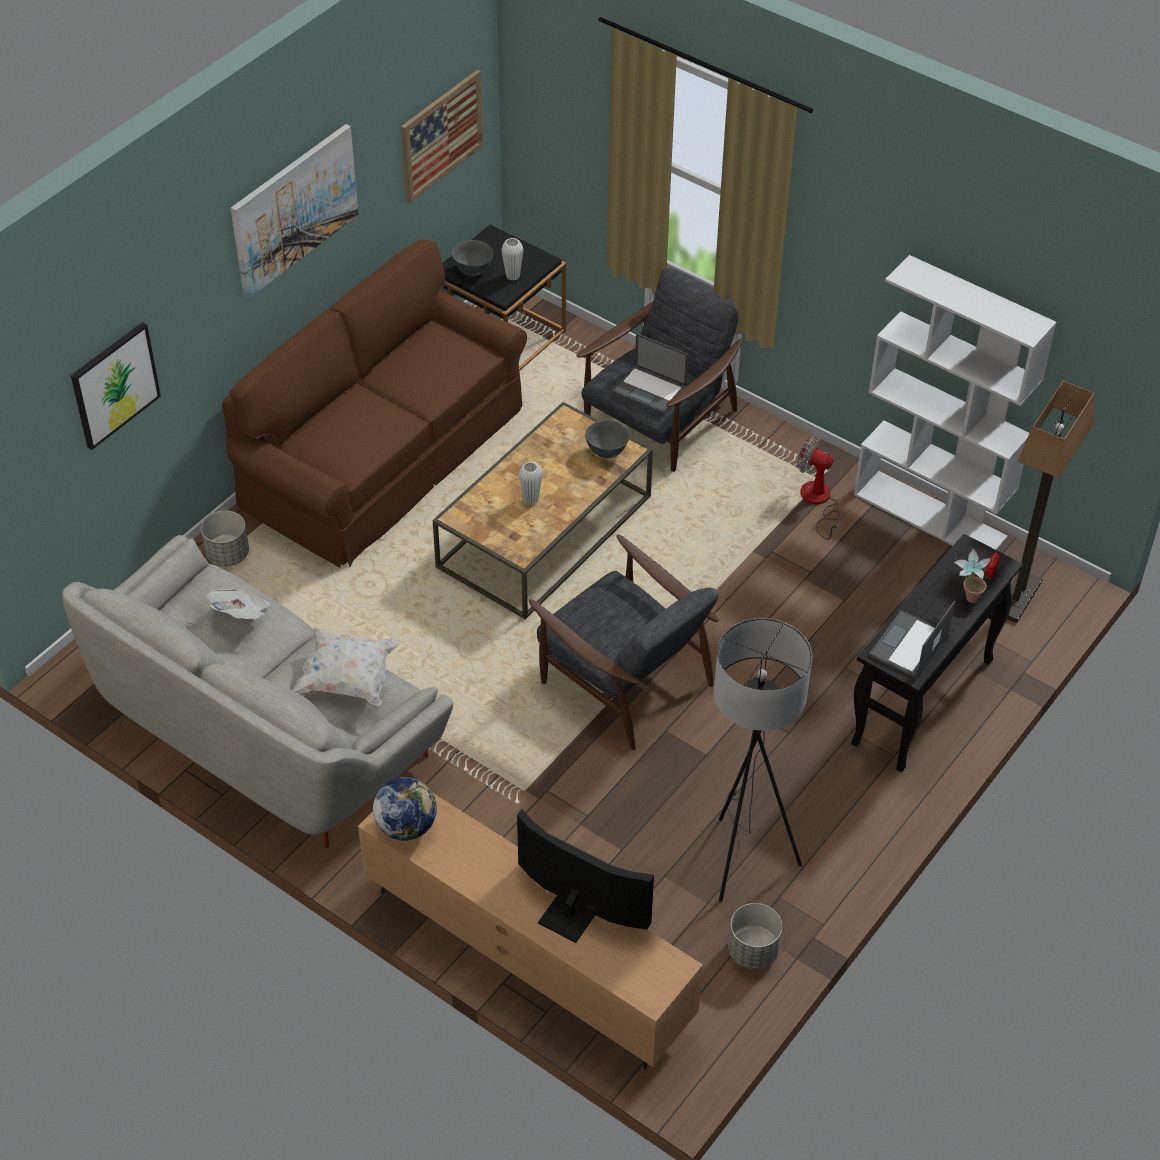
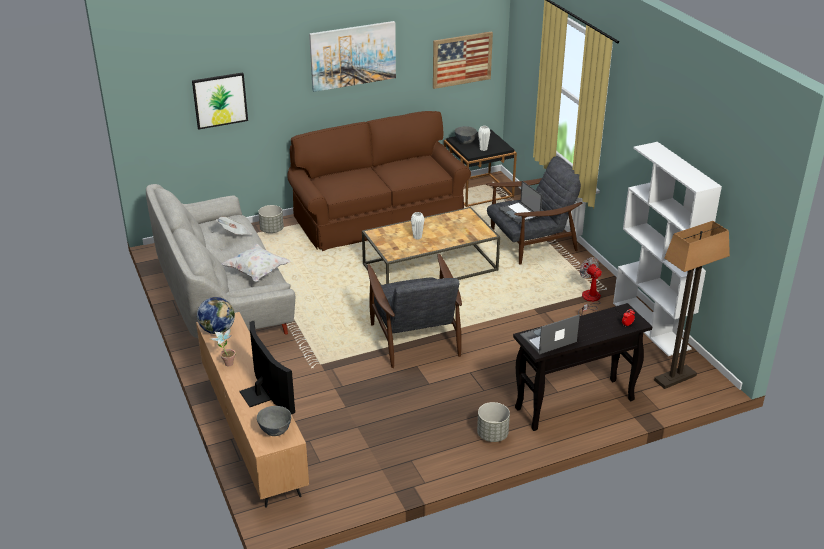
camera: 30 degrees right, 15 degrees down
(607, 452) = (474, 231): grey bowl -> grey bowl (275, 431)
(742, 855) = (408, 434): grey floor lamp -> none
(753, 951) = (374, 479): grey planter -> grey planter (492, 435)
(967, 598) = (603, 330): potted plant -> potted plant (226, 363)

